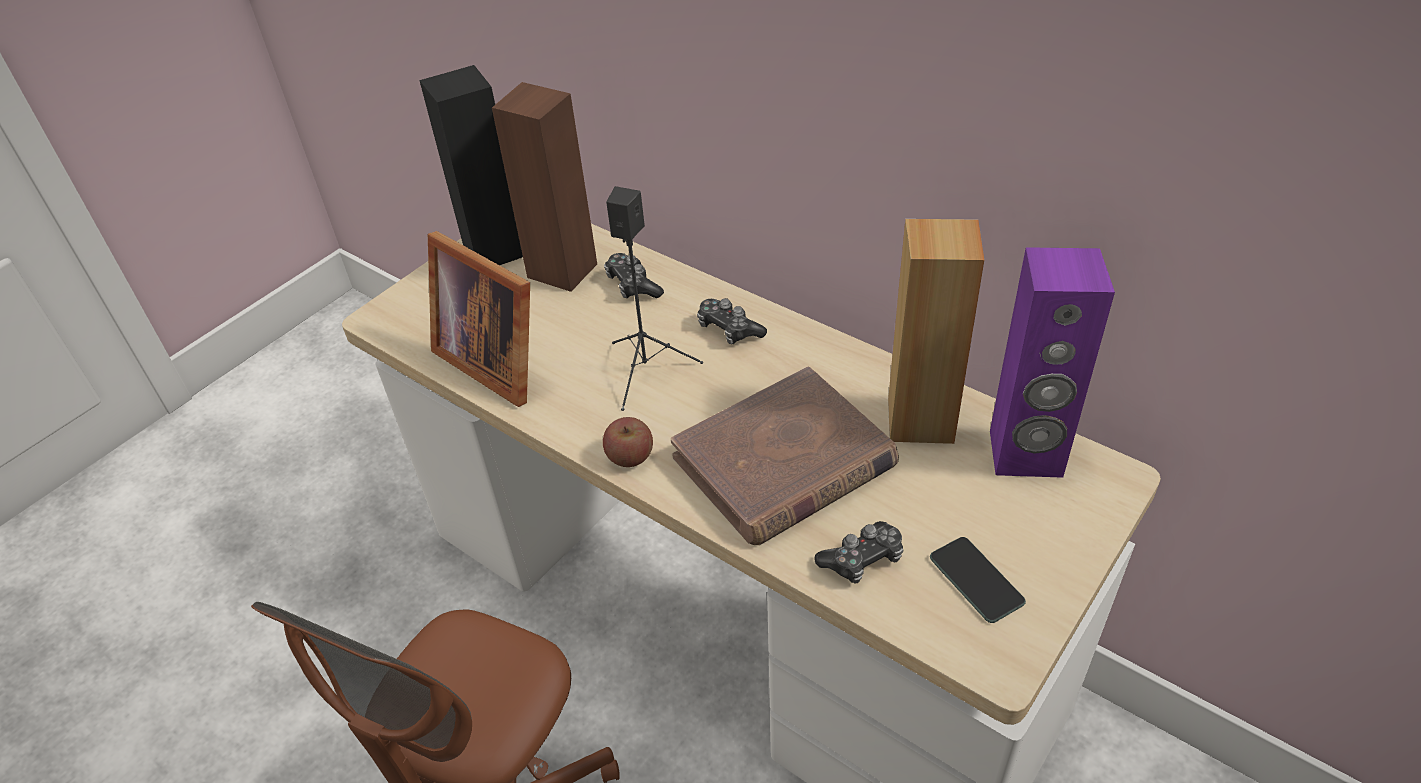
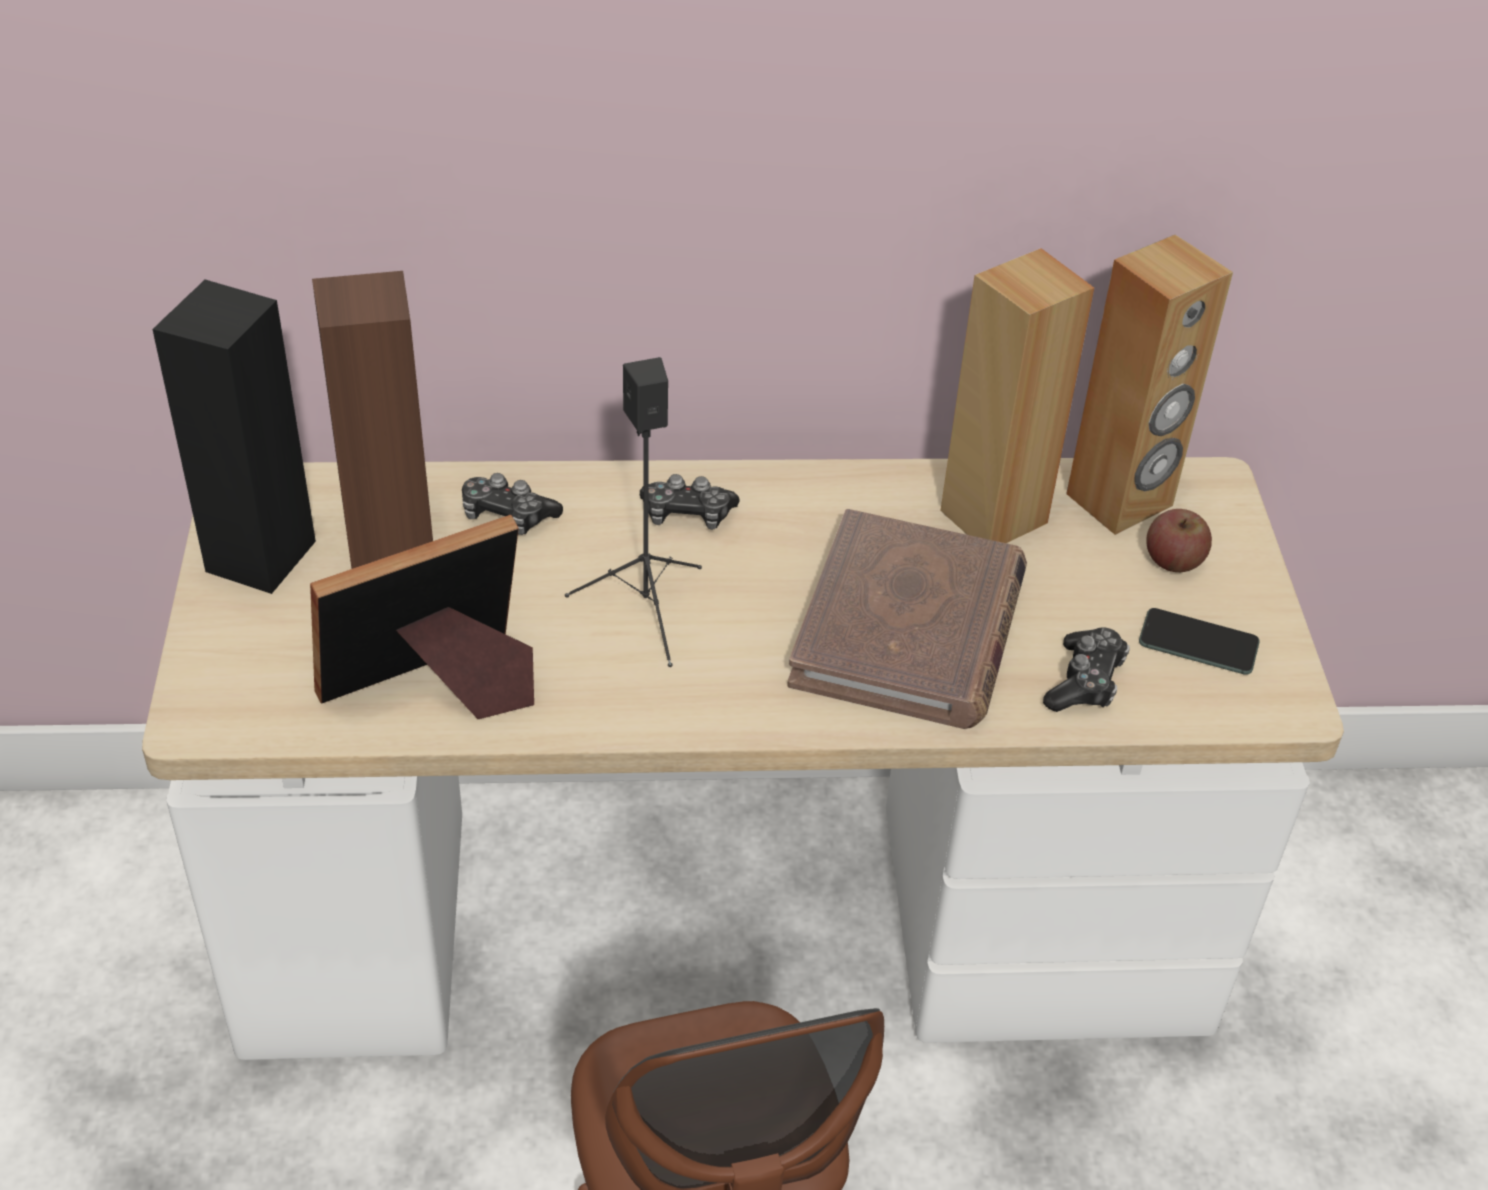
camera: 45 degrees left, 0 degrees up
(495, 359) = (437, 689): picture frame -> picture frame turned 150 degrees clockwise
(630, 456) = (740, 711): apple -> apple (1173, 560)
(1025, 454) = (1120, 501): purple speaker -> brown speaker

